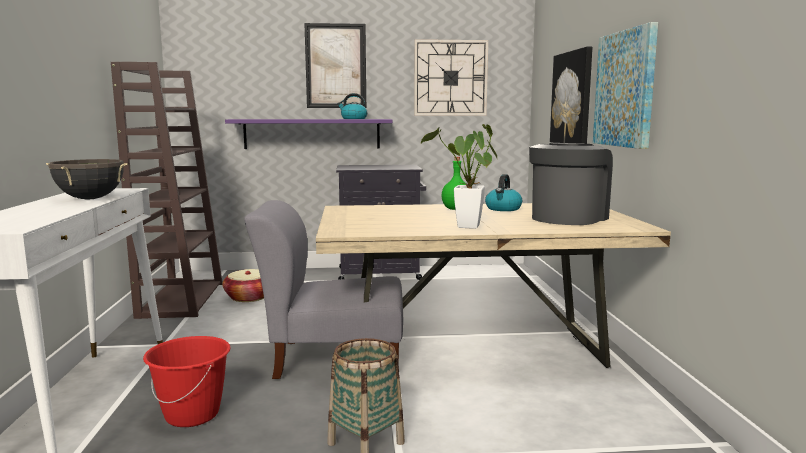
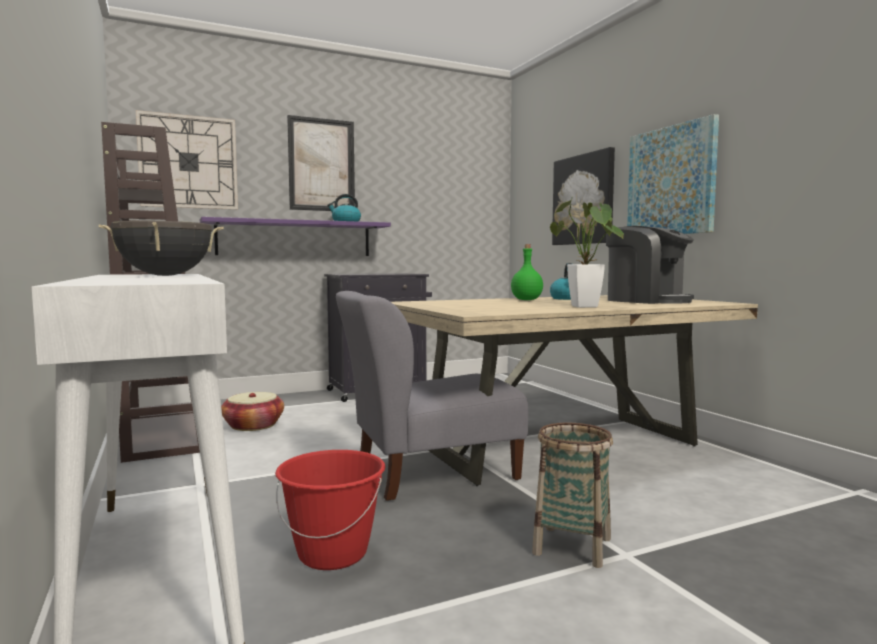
camera: 20 degrees left, 5 degrees down
(450, 78) = (437, 184): wall clock -> wall clock (188, 162)
(568, 218) = (646, 301): coffee machine -> coffee machine turned 120 degrees clockwise

